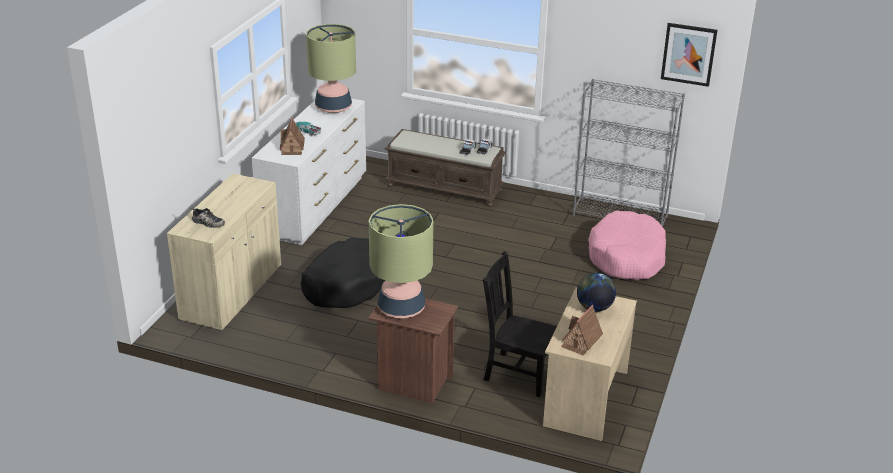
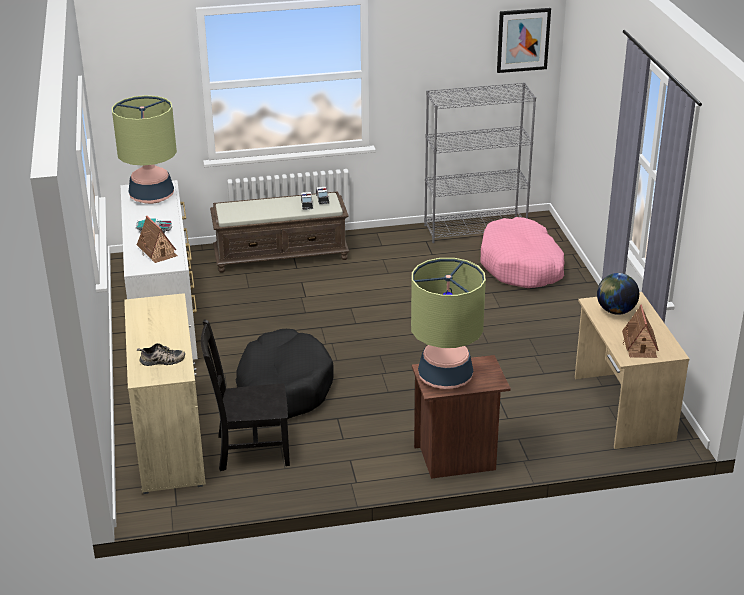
camera: 30 degrees left, 0 degrees up
(517, 373) = (541, 409): black chair -> black chair (250, 450)

